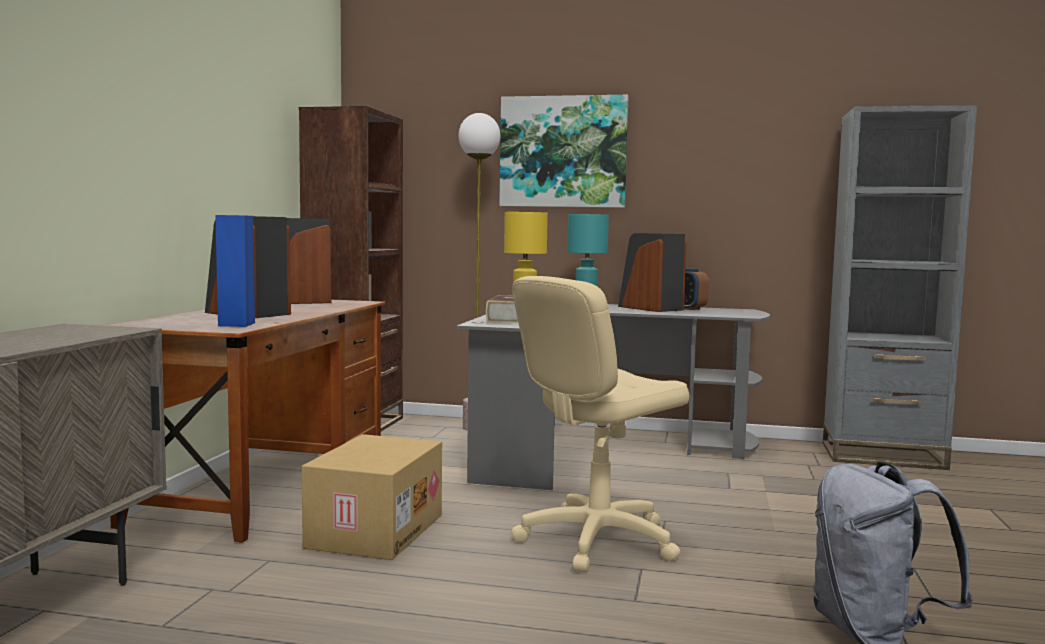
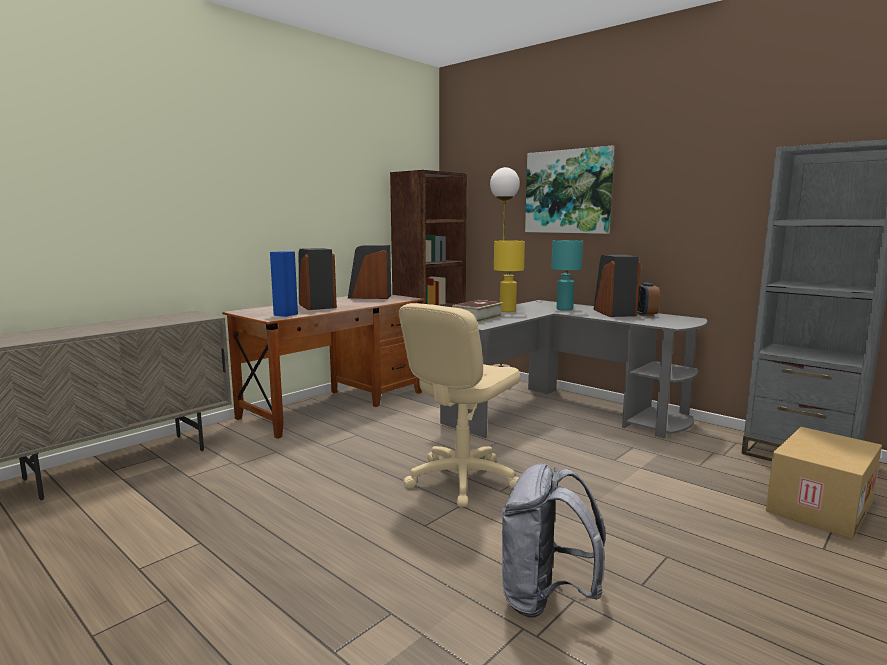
camera: 30 degrees right, 5 degrees up
(374, 530) = (347, 445): cardboard box -> cardboard box (818, 505)
(597, 540) = (461, 479): beige office chair -> beige office chair turned 45 degrees counterclockwise

